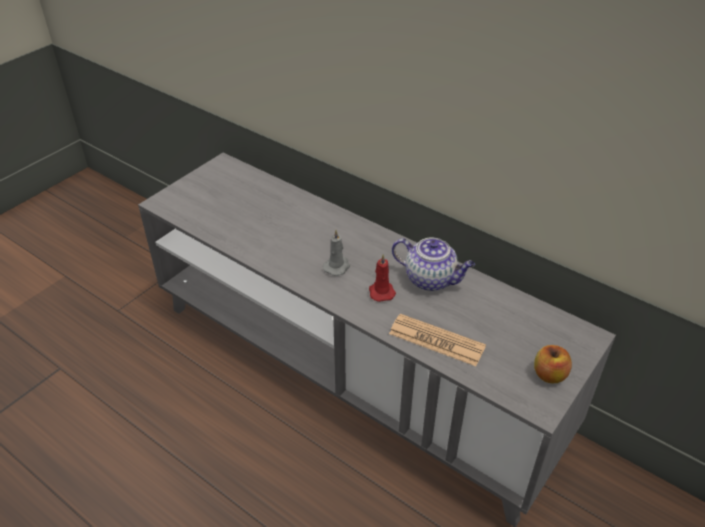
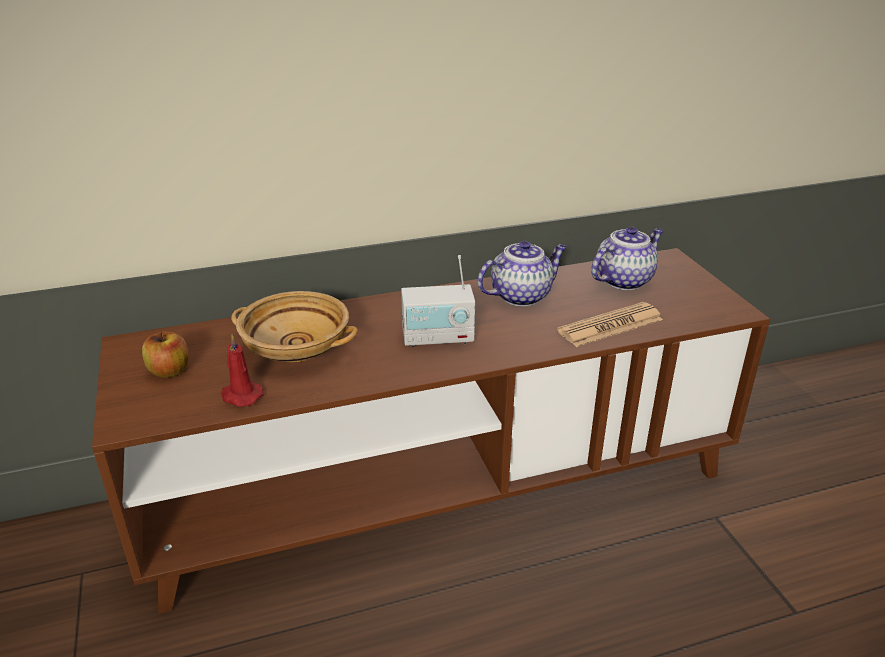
camera: 55 degrees left, 10 degrees down
(272, 218) = (295, 348): none -> beige bowl
(337, 266) = (438, 338): grey candle -> radio
(352, 370) = (442, 490): grey tv stand -> brown tv stand
(381, 291) = (508, 328): red candle -> red candle (240, 396)
(516, 323) = (624, 280): none -> teapot
(549, 375) = (701, 292): apple -> apple (169, 371)

